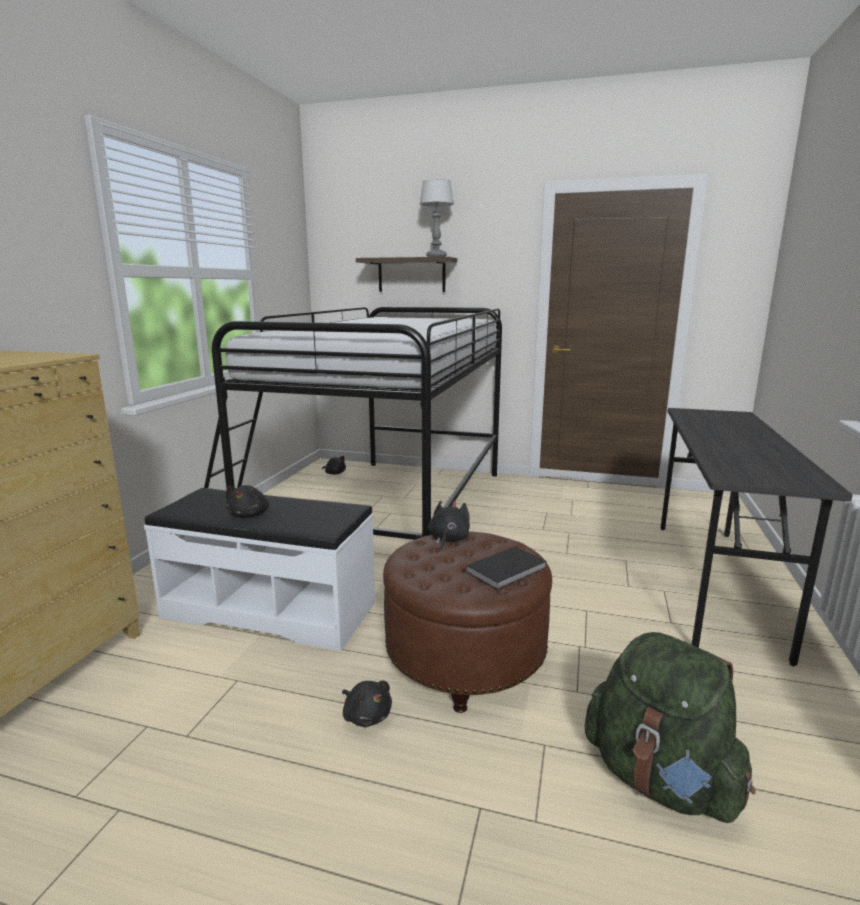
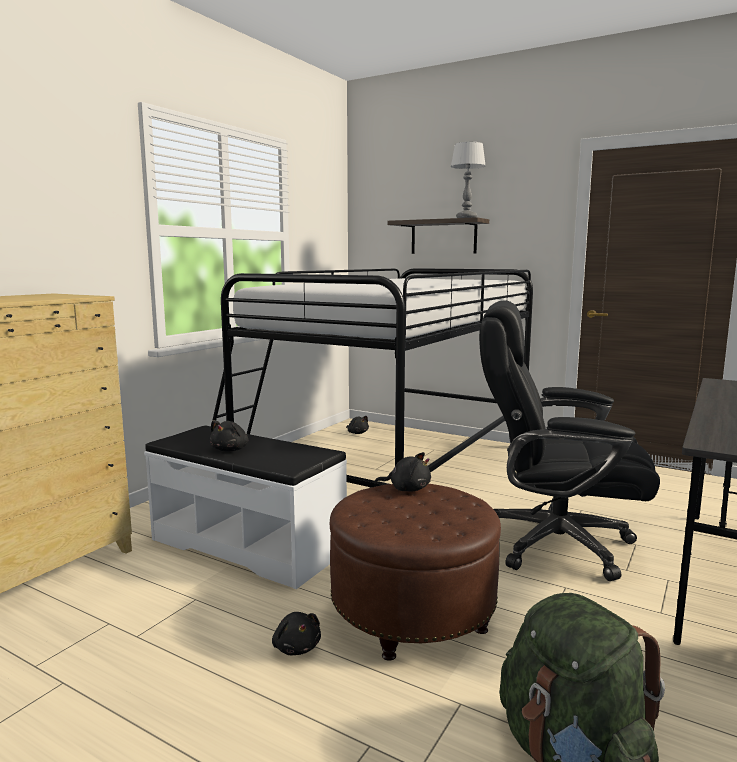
camera: 15 degrees right, 5 degrees down
(448, 539) = (407, 489): black plush toy -> black plush toy turned 75 degrees clockwise
(508, 570) = (450, 521): black book -> none
(562, 568) = (556, 544): none -> black office chair

